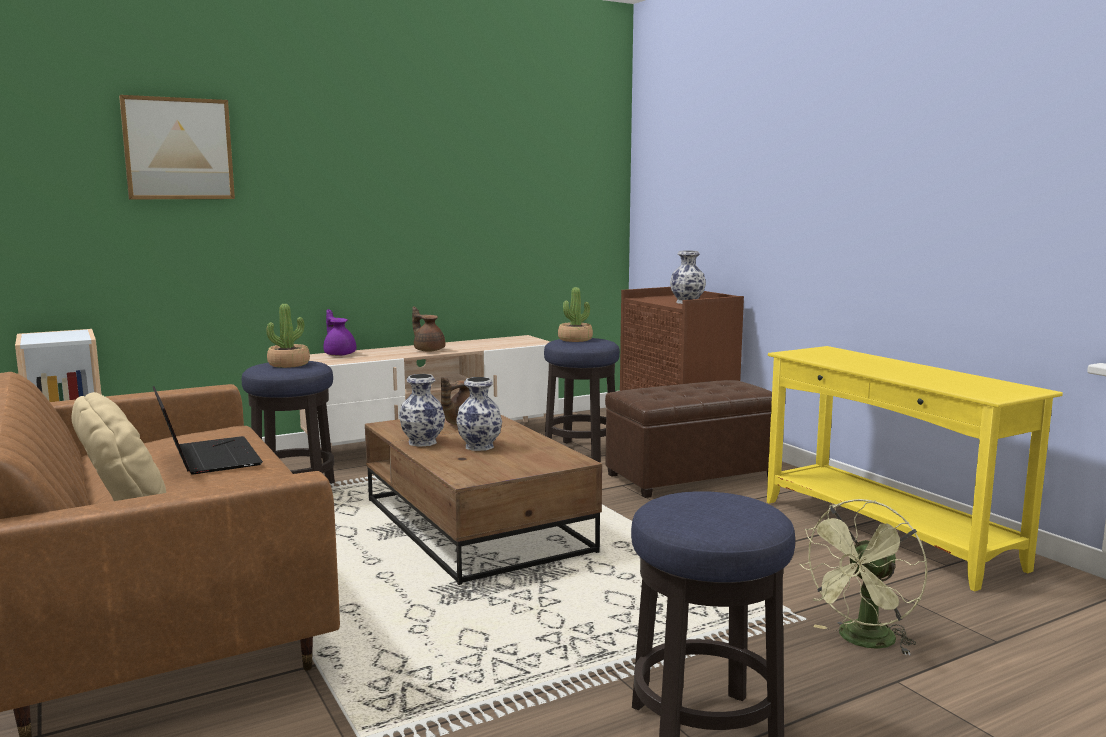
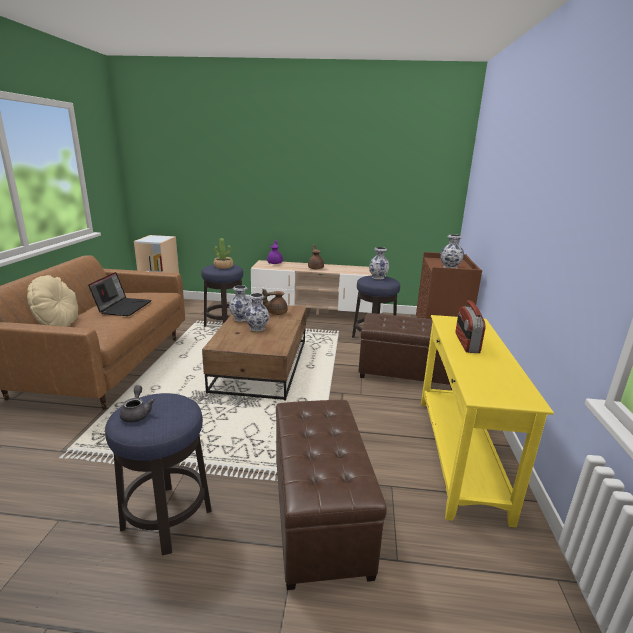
camera: 35 degrees right, 10 degrees up
(178, 149) = (211, 158): picture -> none
(575, 339) = (377, 277): potted plant -> vase
(697, 517) = (137, 413): none -> grey teapot
(862, 642) = (320, 514): green fan -> brown ottoman
(869, 366) = (466, 343): none -> radio

